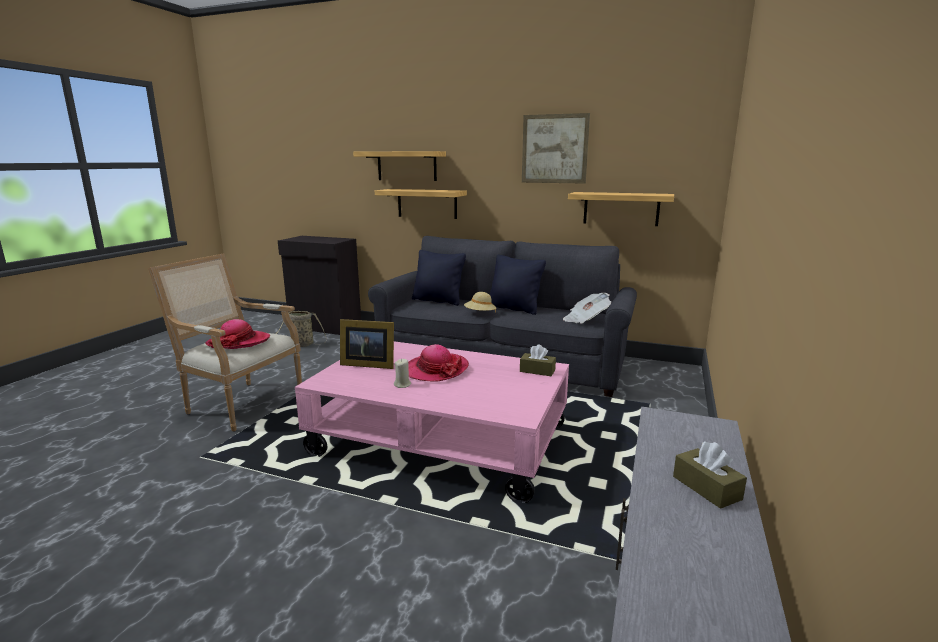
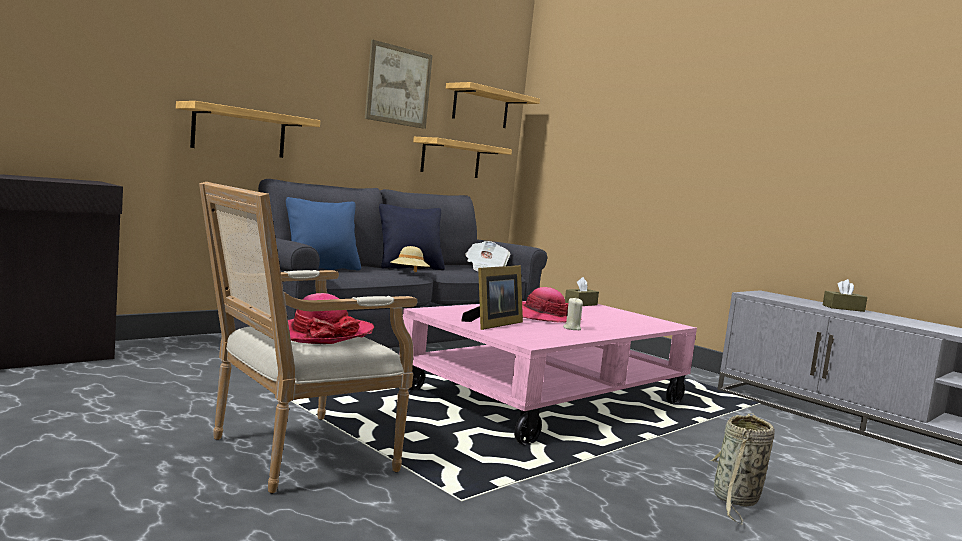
camera: 65 degrees left, 10 degrees down
(300, 345) = (92, 383): basket -> basket (735, 501)
(406, 166) = (211, 70): shelf -> shelf (481, 107)
(438, 301) = (322, 268): black pillow -> blue pillow

